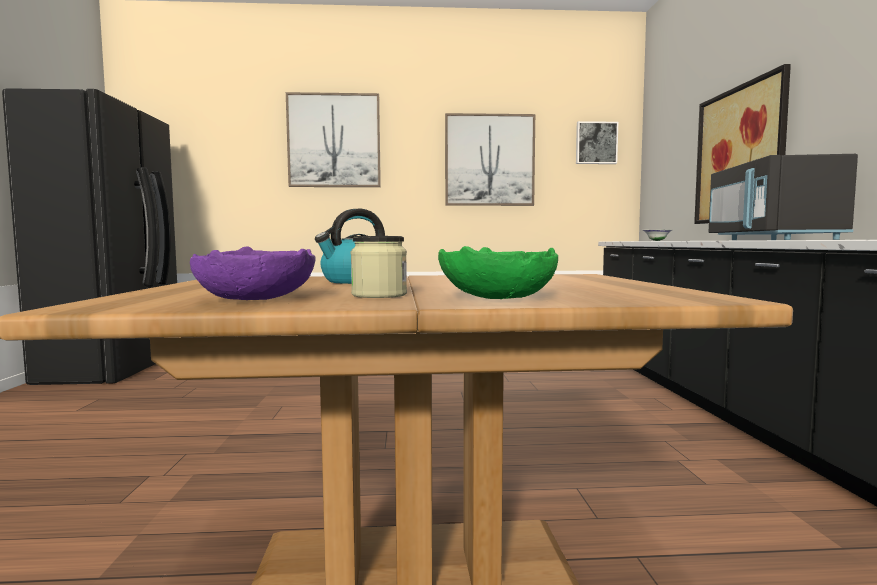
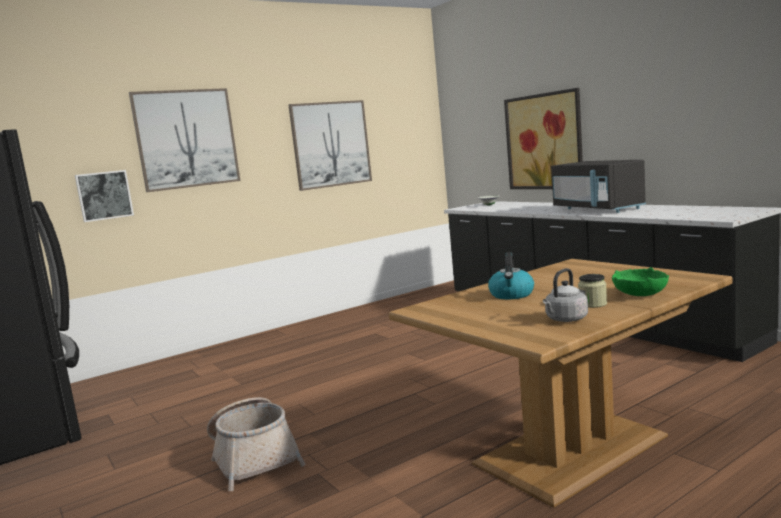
camera: 30 degrees left, 5 degrees up
(151, 439) = (254, 457): none -> basket
(255, 299) = (565, 319): purple bowl -> grey kettle
(596, 143) = (409, 121): picture -> picture (104, 195)

